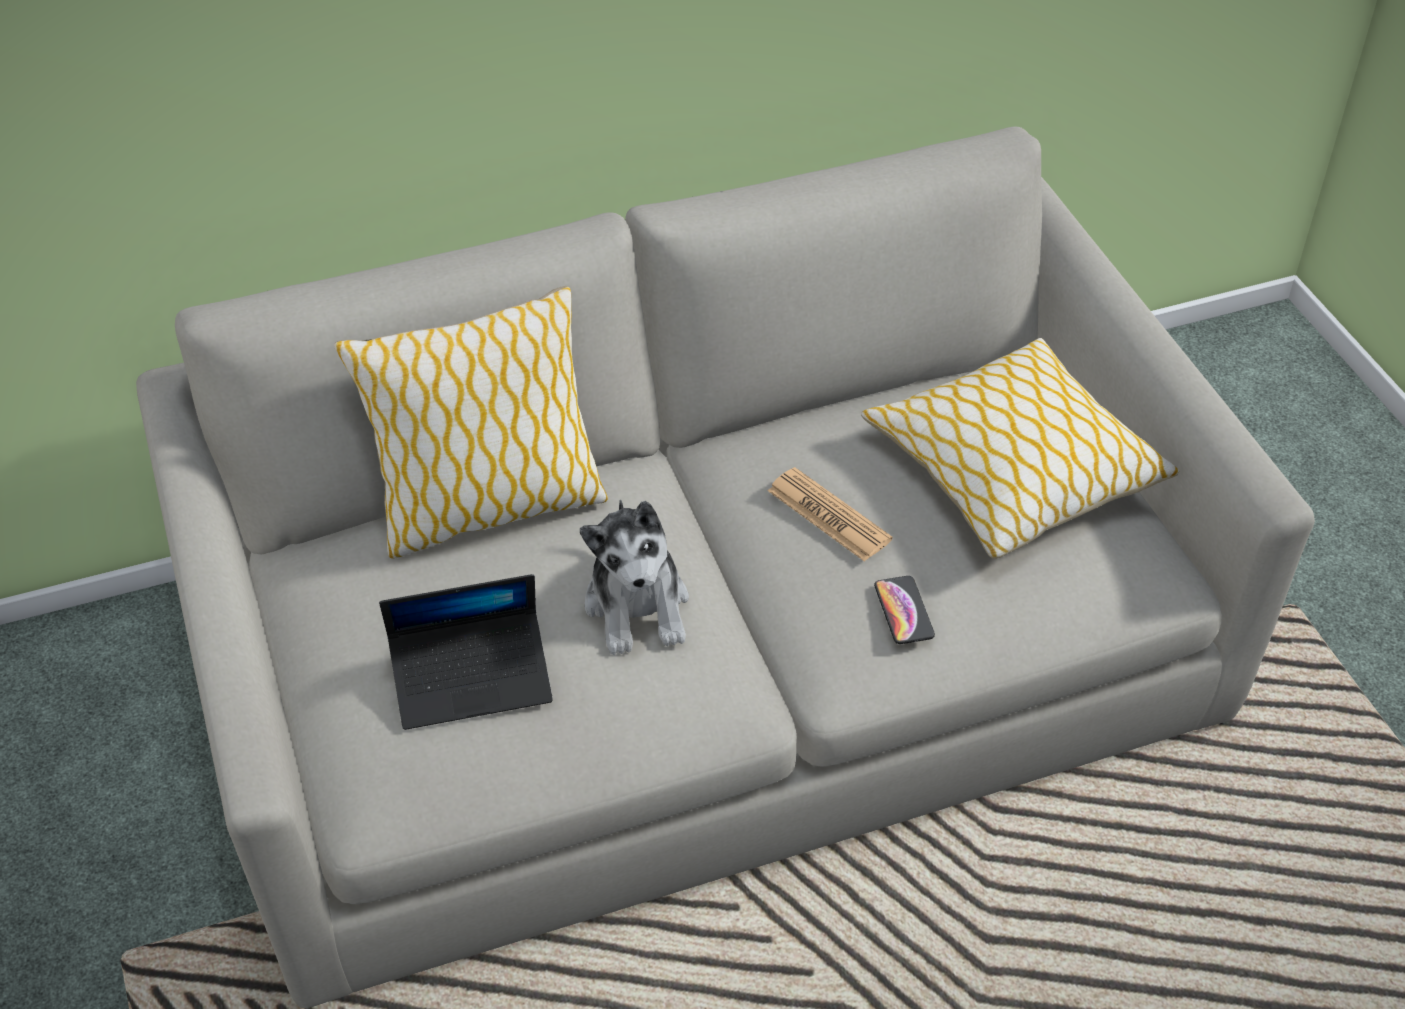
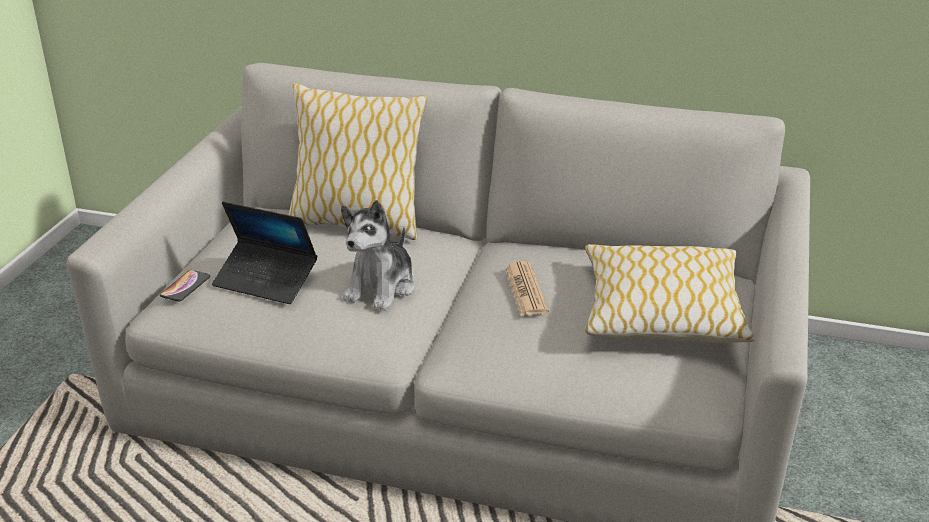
camera: 35 degrees right, 15 degrees down
(903, 611) = (519, 346): phone -> phone (185, 286)

